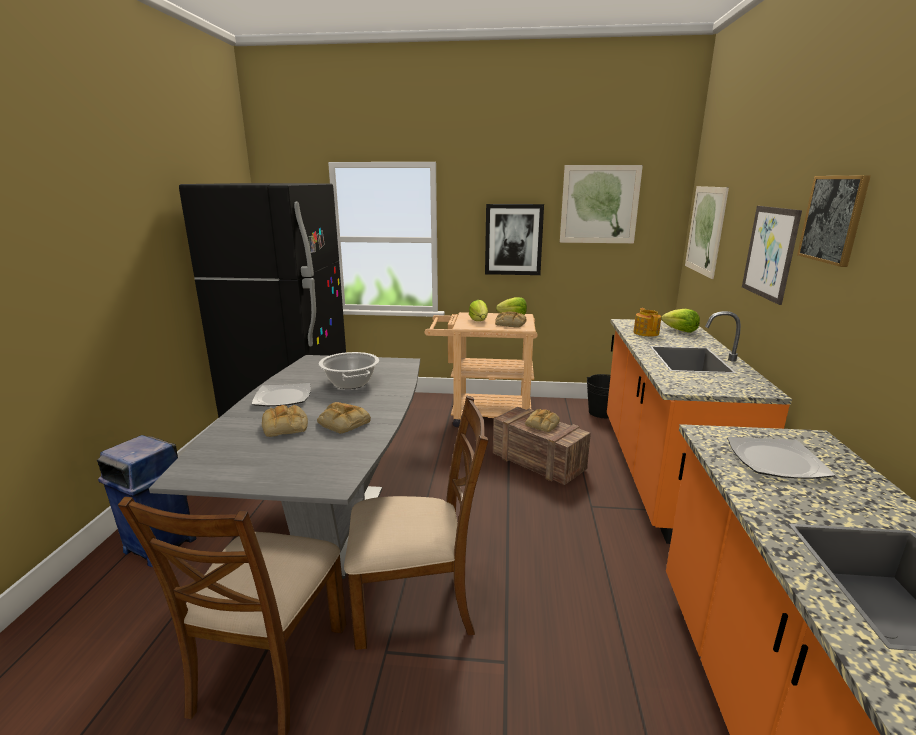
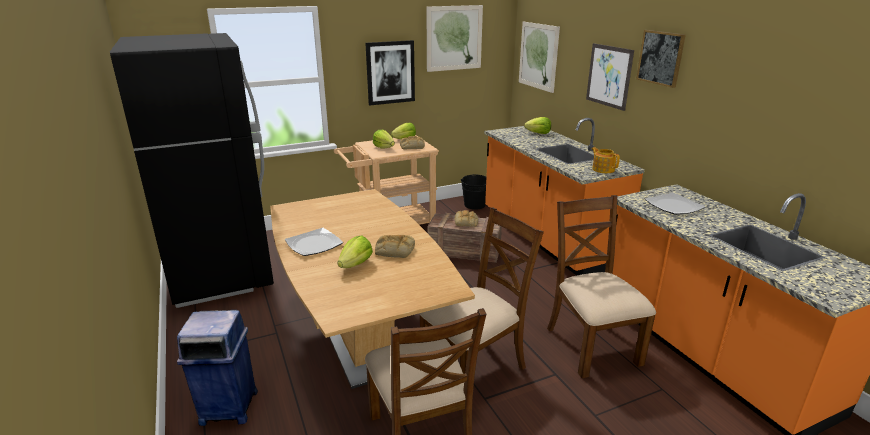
camera: 30 degrees left, 5 degrees up
(285, 427) = (356, 264): bread -> lettuce
(332, 527) = (363, 342): grey dining table -> brown dining table
(351, 383) = (352, 220): cooking pot -> none
(596, 643) = (591, 345): none -> brown chair
(646, 333) = (520, 138): teapot -> teapot (603, 169)

